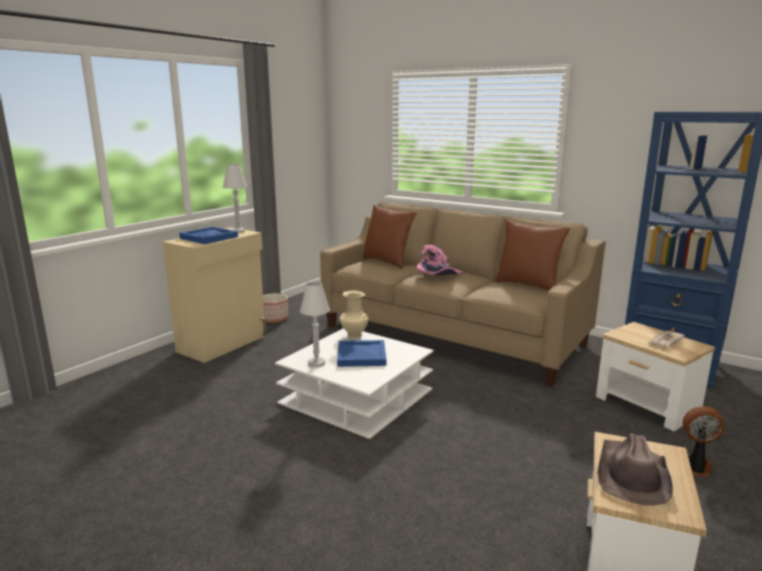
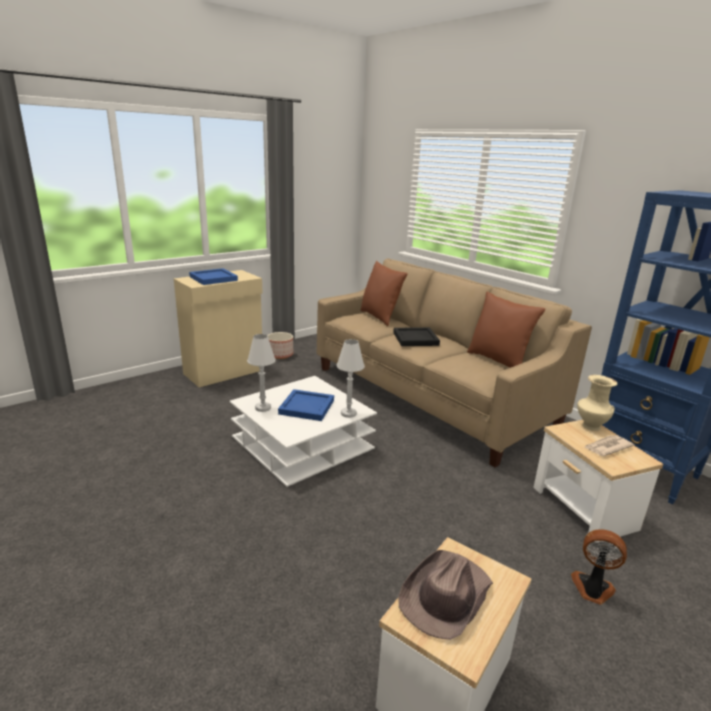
camera: 15 degrees right, 5 degrees up
(238, 231) = (243, 275): white table lamp -> white table lamp (348, 413)
(353, 335) = (314, 385): beige vase -> beige vase (590, 426)
(438, 276) = (414, 338): pink hat -> black tray

